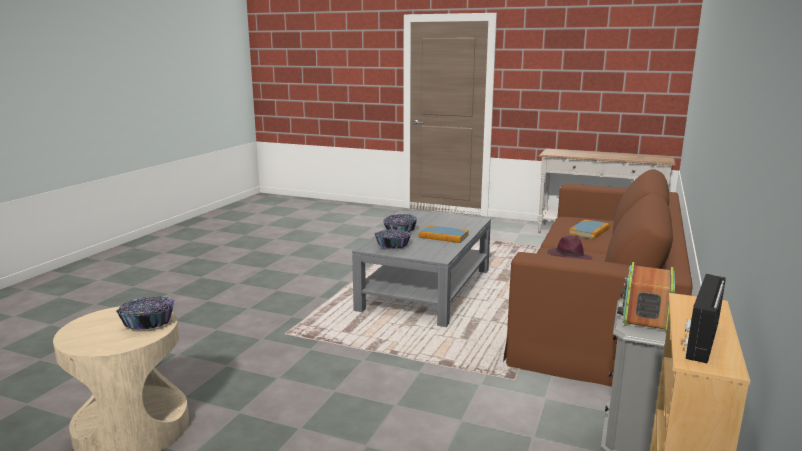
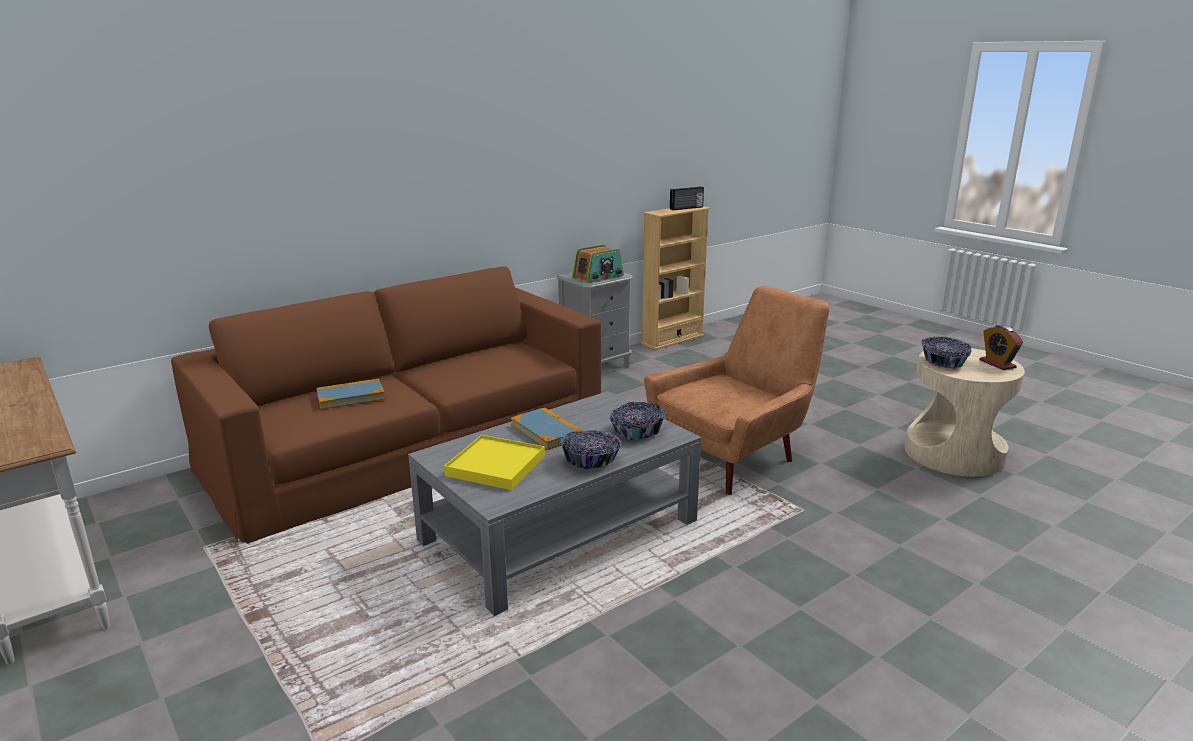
camera: 150 degrees left, 5 degrees up
(84, 332) = (997, 364): none -> alarm clock
(356, 363) = (736, 456): none -> brown armchair
(441, 221) = (495, 466): none -> yellow tray
(568, 257) = (468, 371): purple hat -> none

